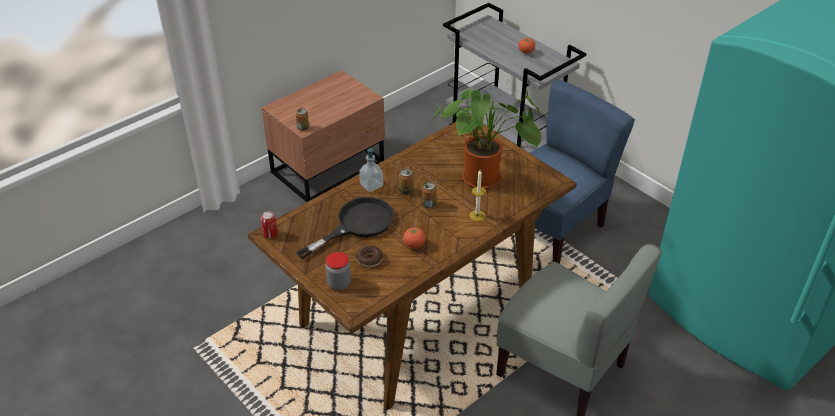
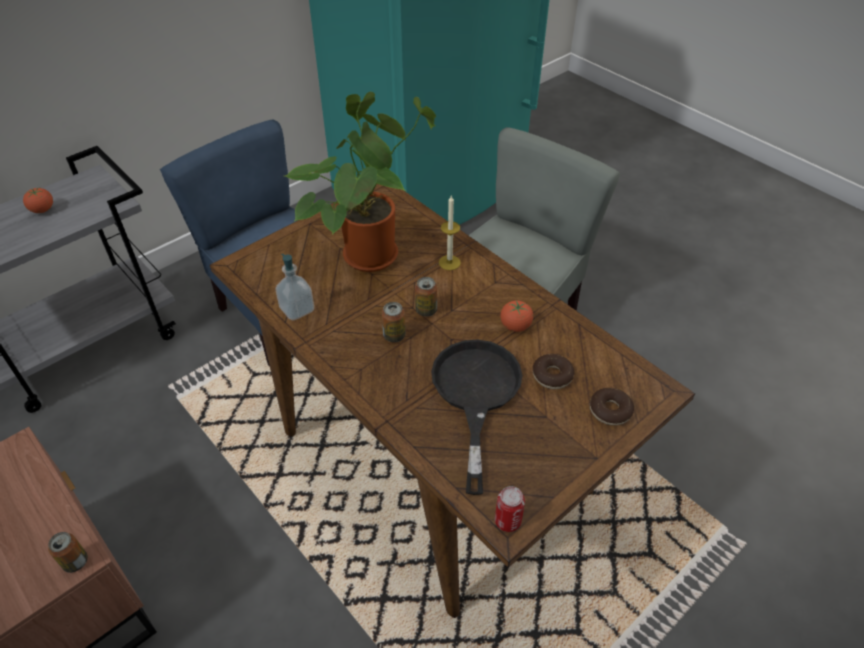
camera: 90 degrees left, 5 degrees up
(339, 283) = (610, 411): jar -> donut
(357, 225) = (475, 394): black frying pan -> black frying pan turned 45 degrees clockwise
(371, 185) = (377, 378): soap dispenser -> soap dispenser (297, 309)

